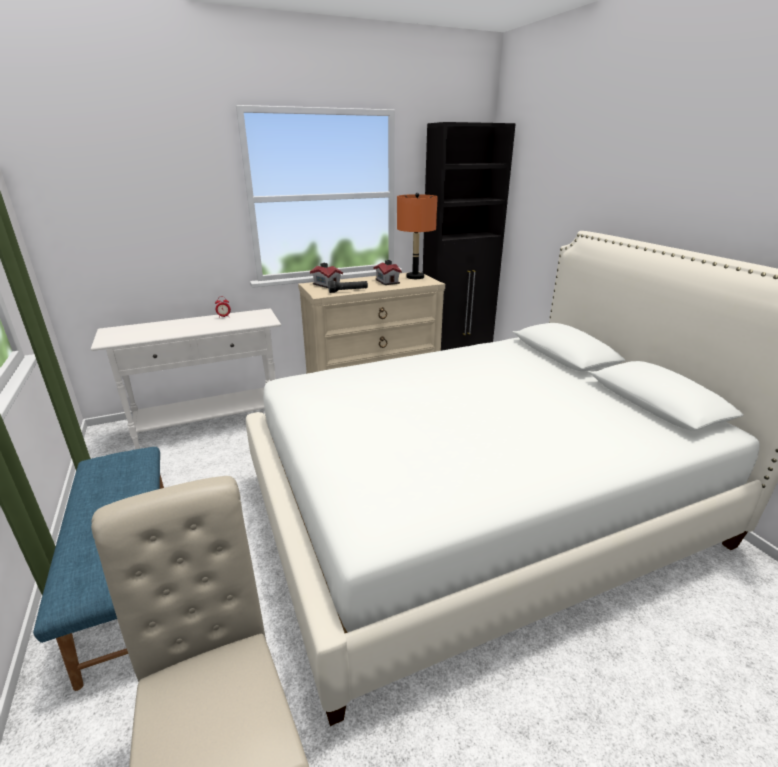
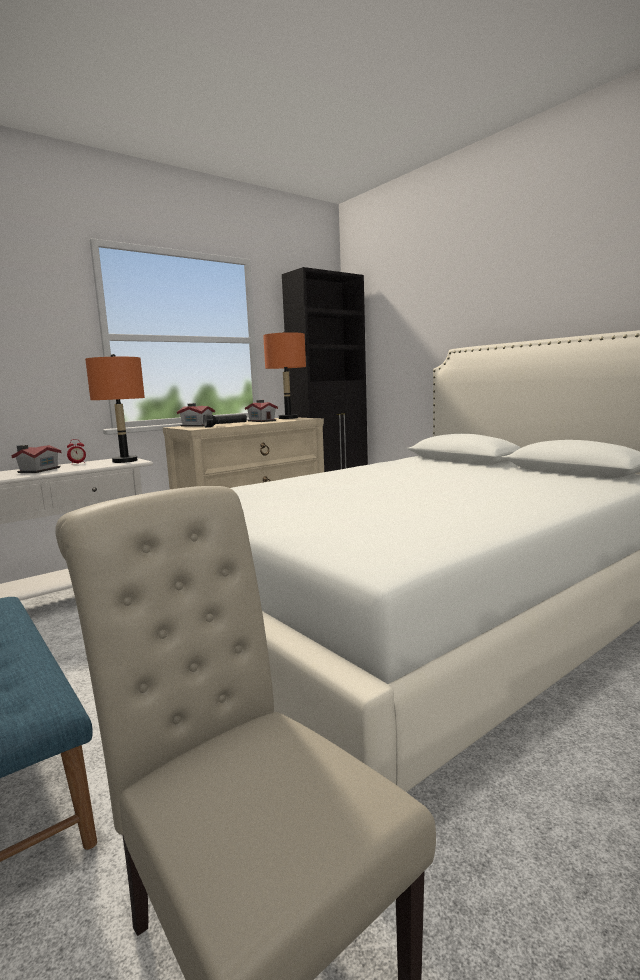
camera: 15 degrees left, 15 degrees down
(190, 325) = (37, 470): none -> toy house
(260, 319) = (125, 461): none -> orange table lamp

